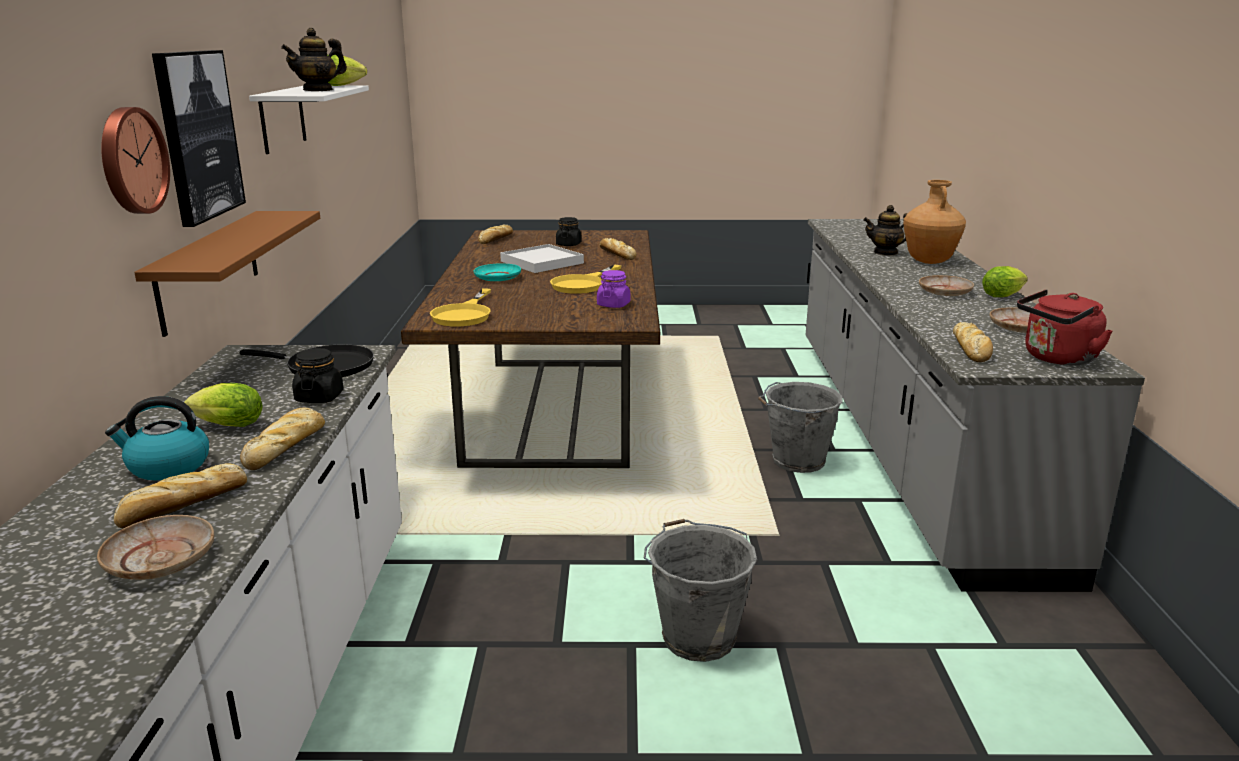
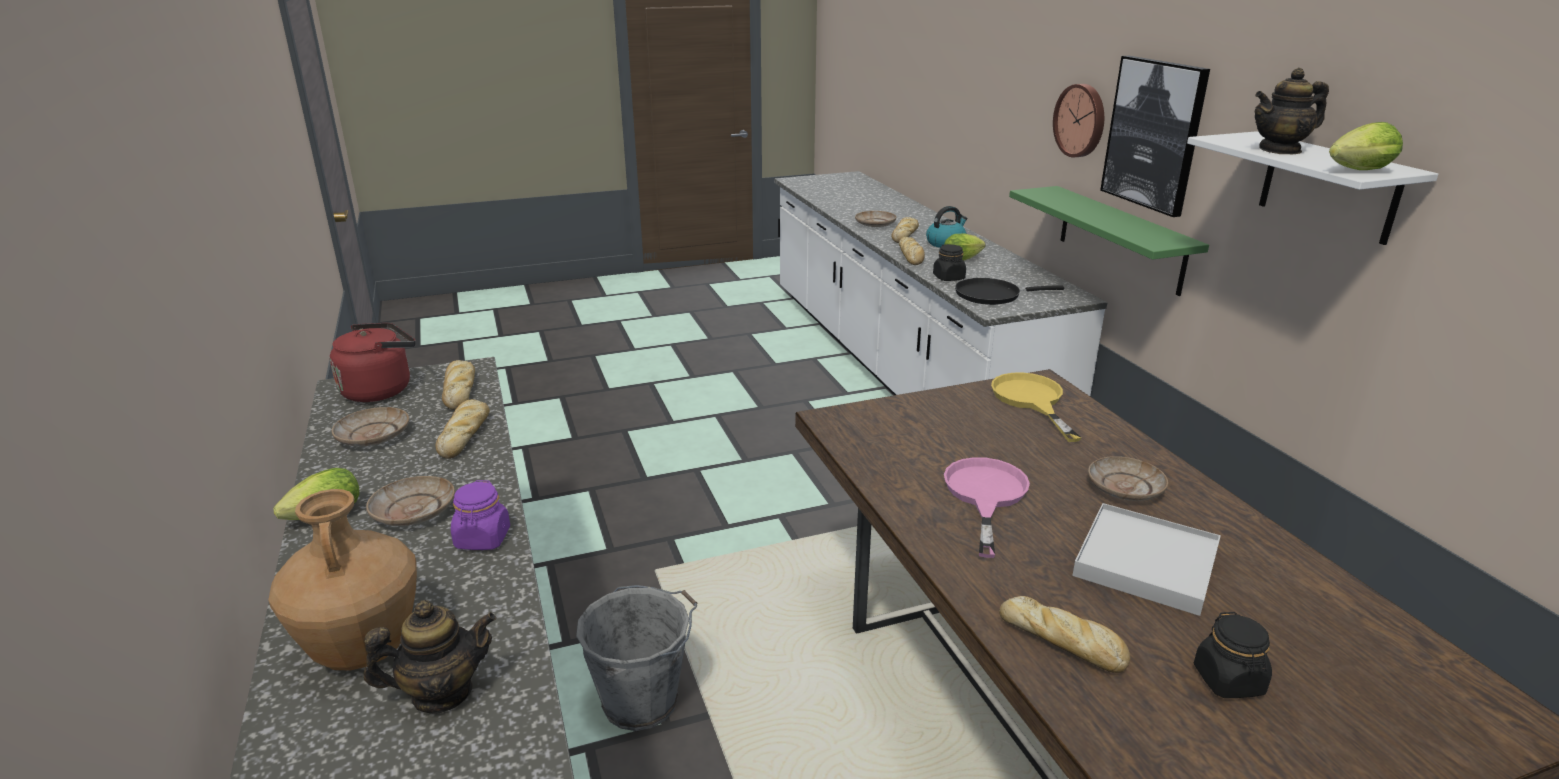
camera: 160 degrees right, 5 degrees up
(209, 269) = (1120, 239): brown shelf -> green shelf
(318, 90) = (1280, 150): teapot -> teapot turned 135 degrees counterclockwise
(495, 239) = (1423, 674): bread -> bread (465, 434)
(498, 278) = (1124, 488): turquoise plate -> beige plate
(583, 284) = (985, 496): yellow frying pan -> pink frying pan
(613, 305) = (889, 450): purple jar -> purple jar (482, 539)
(697, 636) = (703, 472): grey bucket -> none

